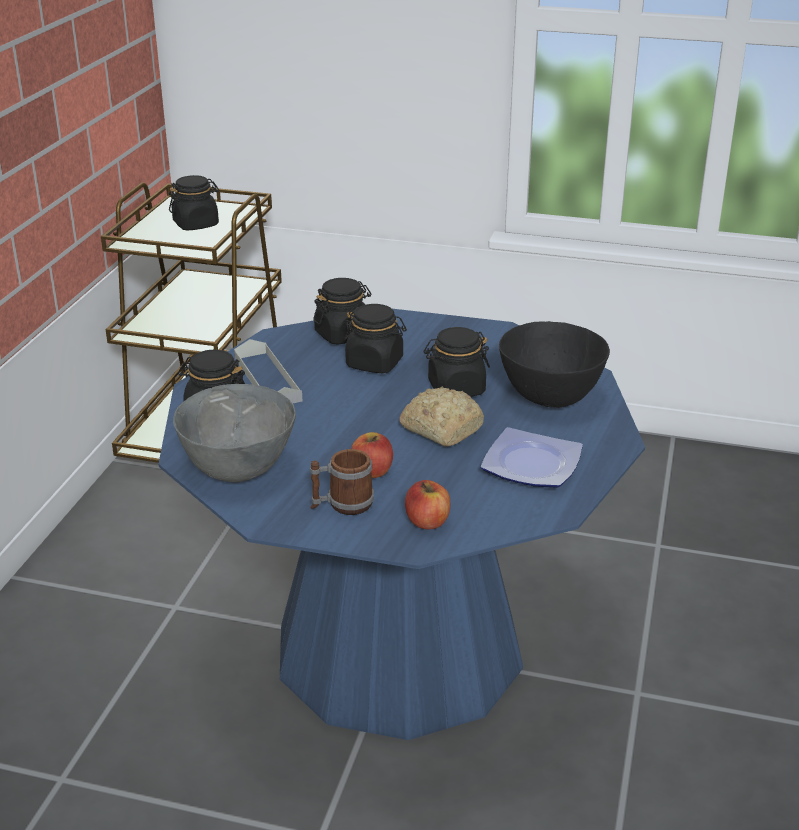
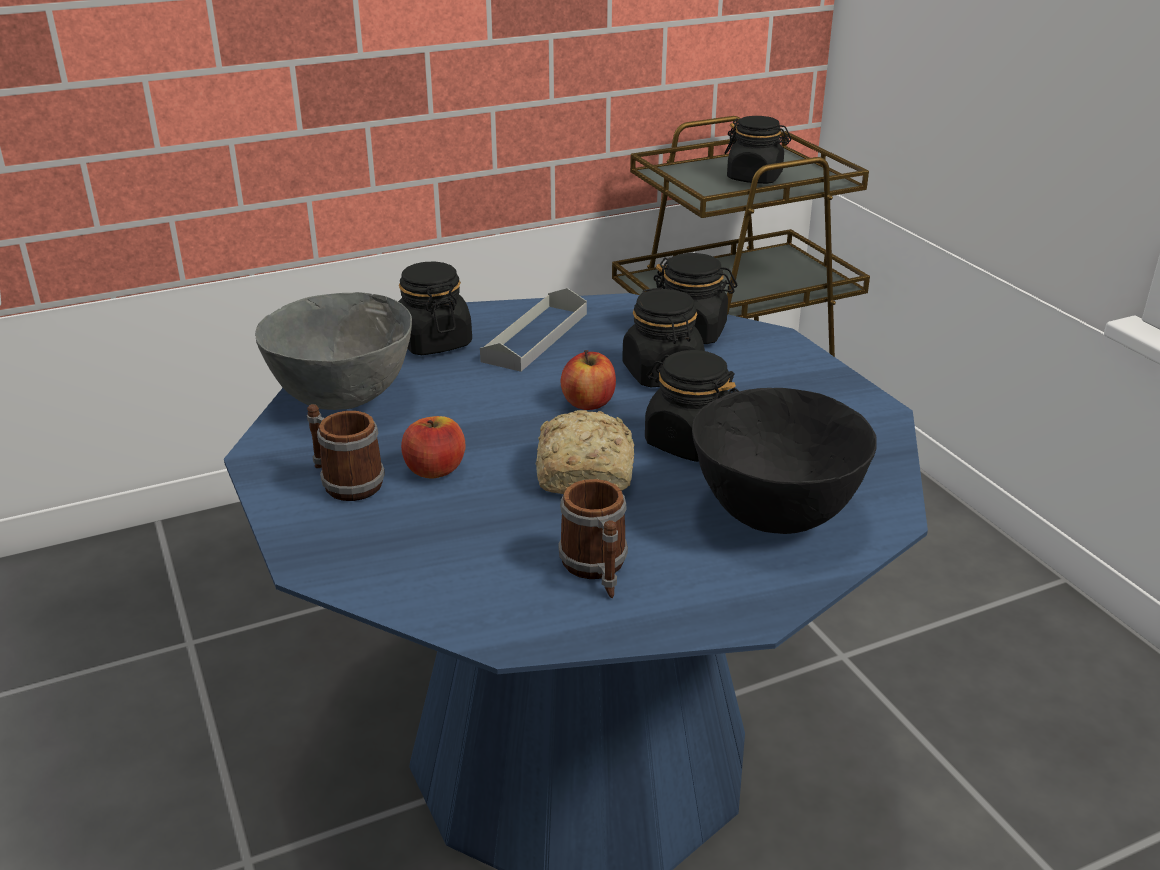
camera: 50 degrees right, 0 degrees up
(427, 522) = (372, 550): apple -> apple (588, 403)
(533, 464) = (597, 569): plate -> mug

